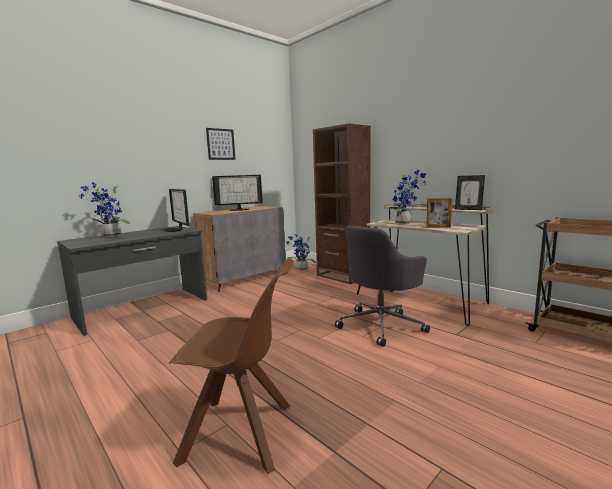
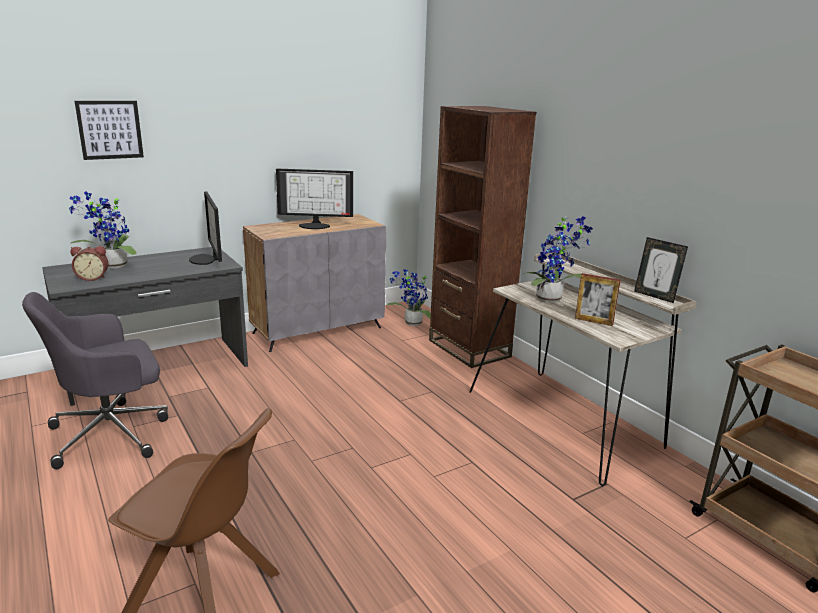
camera: 10 degrees right, 10 degrees up
(99, 241) = (93, 278): none -> alarm clock
(220, 144) = (293, 116): picture -> picture (110, 130)
(381, 325) = (472, 460): grey office chair -> grey office chair (112, 433)

